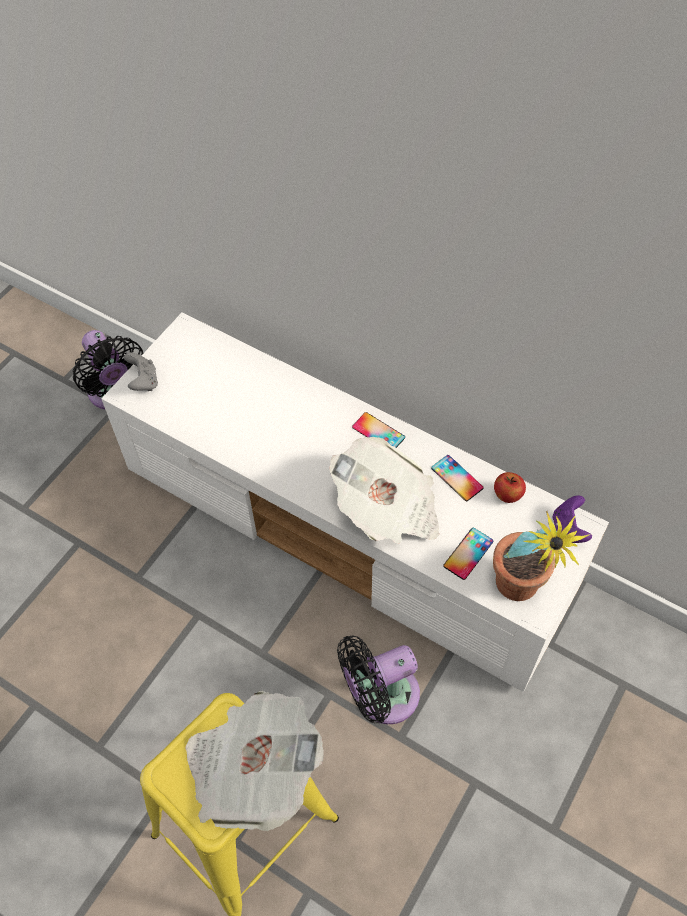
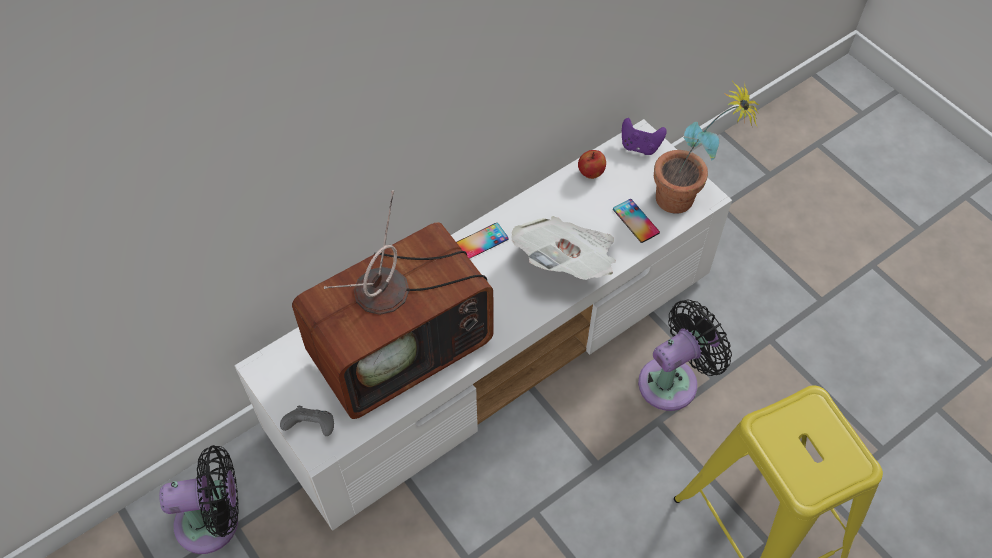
camera: 70 degrees left, 0 degrees up
(244, 413) = (403, 344): none -> television
(252, 769) = (819, 420): newspaper -> none
(381, 696) = (673, 380): black fan -> black fan turned 120 degrees counterclockwise
(457, 478) = (558, 201): phone -> none

